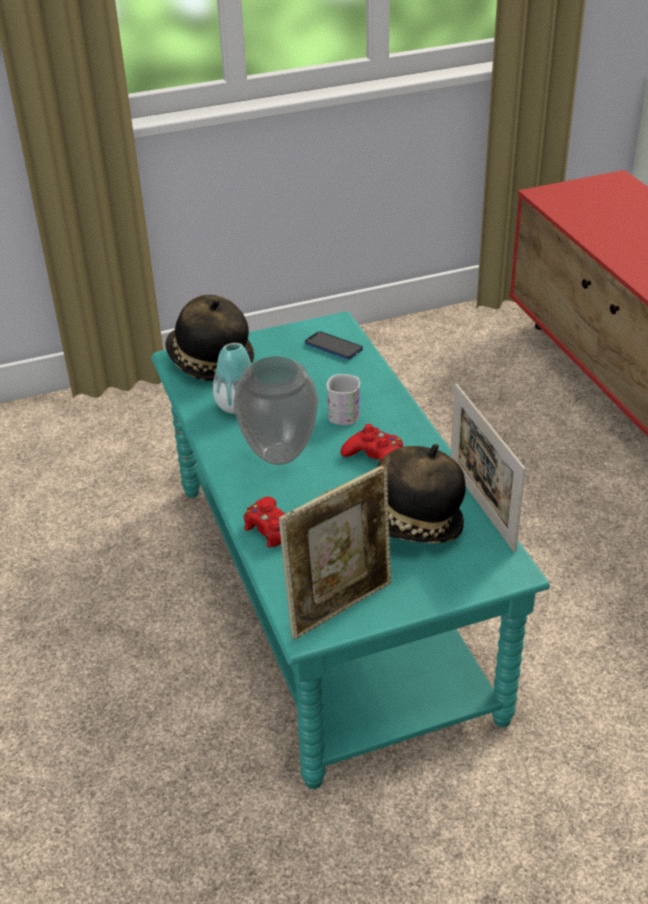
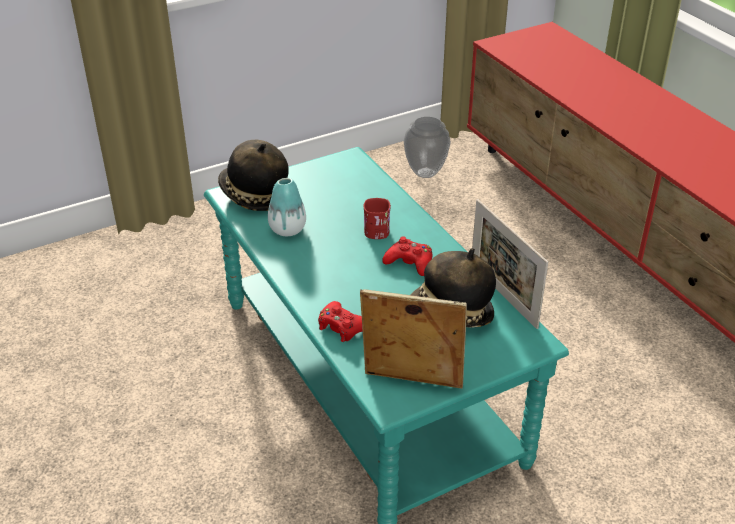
camera: 10 degrees left, 0 degrees up
(278, 455) = (331, 267): vase -> vase (424, 173)
(333, 347) = (354, 176): phone -> none
(340, 606) = (411, 383): picture frame -> picture frame turned 120 degrees counterclockwise
(344, 412) = (376, 229): white mug -> red mug

